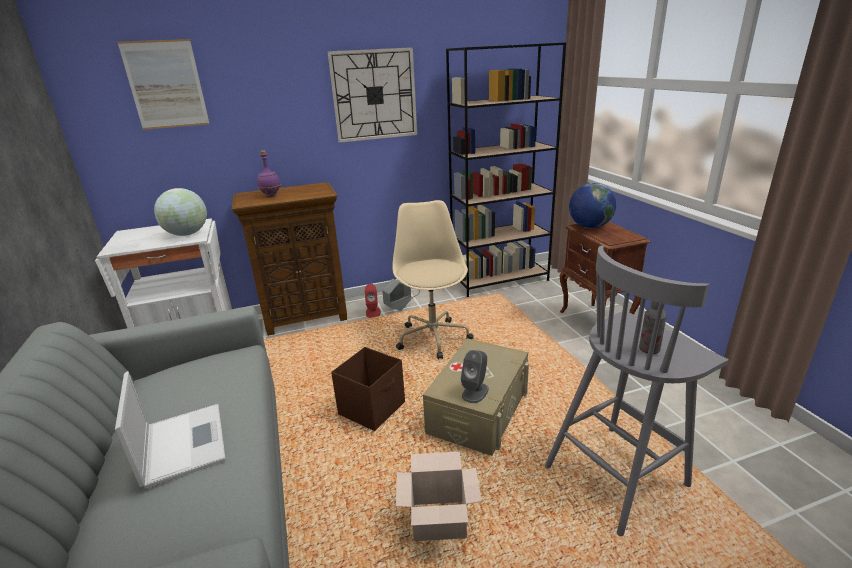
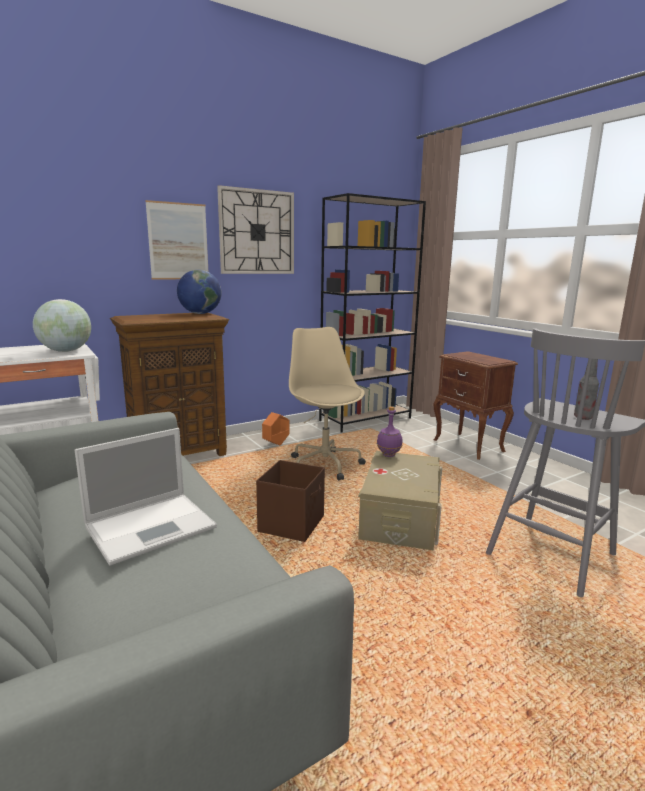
camera: 15 degrees left, 10 degrees down
(166, 85) = (51, 196): picture -> picture (178, 241)
(183, 443) = (153, 526): laptop -> laptop turned 90 degrees clockwise
(271, 195) = (158, 317): purple bottle -> purple bottle (389, 455)
(373, 312) = (251, 448): red speaker -> none
(398, 308) = (276, 444): grey planter -> orange planter
(437, 523) = (410, 609): cardboard box -> none
(475, 392) = (410, 487): grey speaker -> none
(589, 227) = (461, 355): globe -> globe (200, 313)

